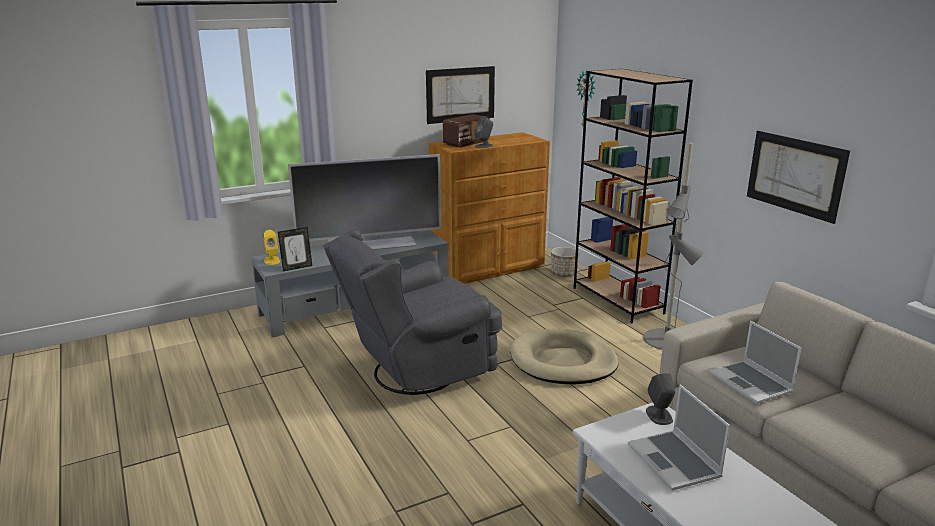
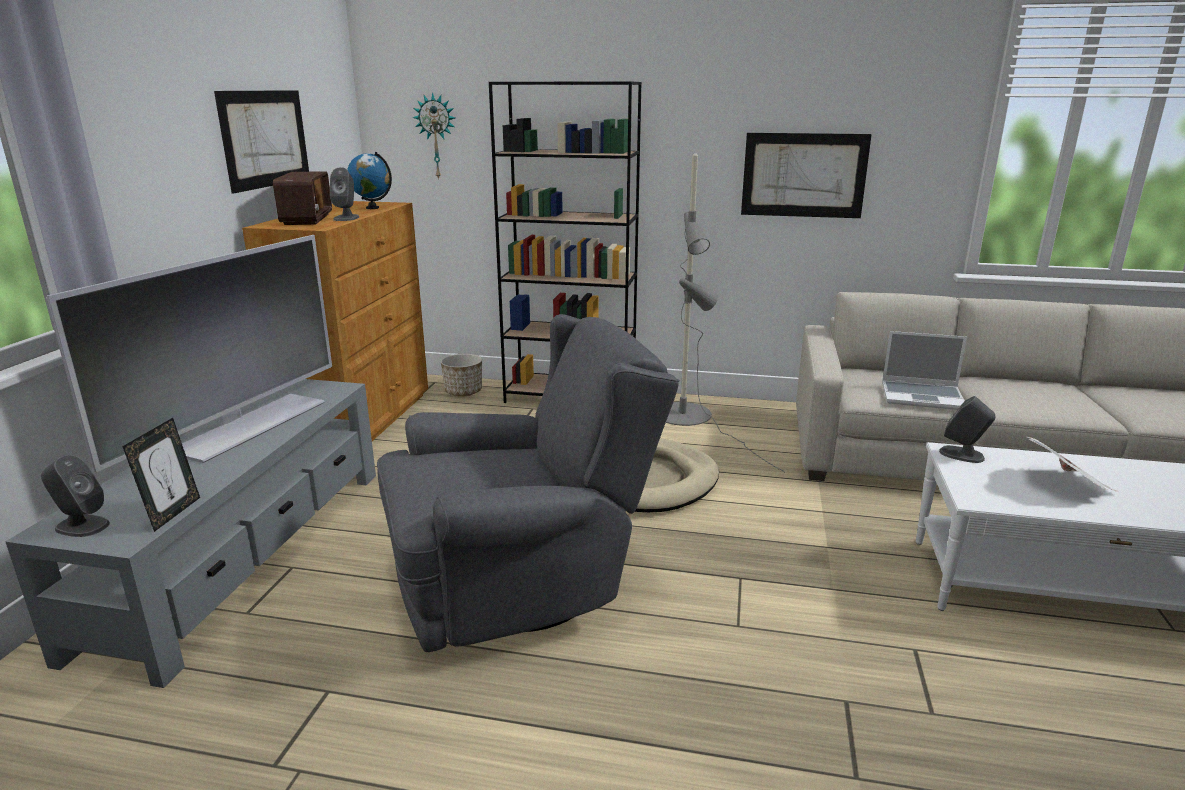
camera: 50 degrees left, 0 degrees up
(272, 260) = (82, 526): yellow speaker -> grey speaker
(418, 371) = (520, 586): grey armchair -> grey armchair turned 120 degrees counterclockwise
(517, 141) = (372, 208): none -> globe
(675, 462) = (1066, 485): laptop -> newspaper

